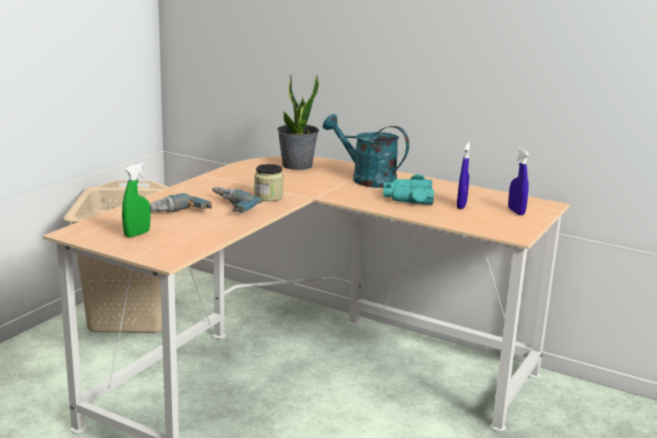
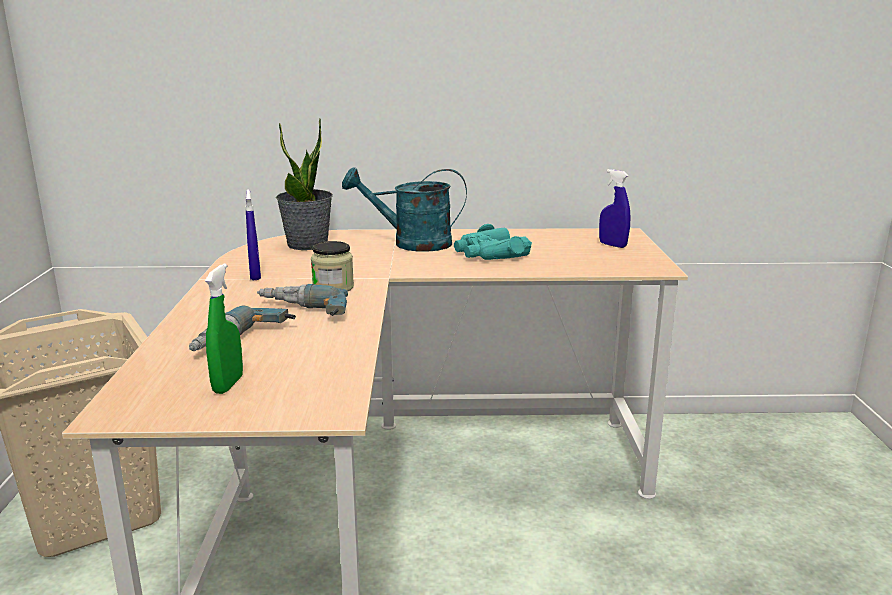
camera: 30 degrees left, 0 degrees up
(461, 205) = (554, 250): blue spray bottle -> blue spray bottle (255, 276)

